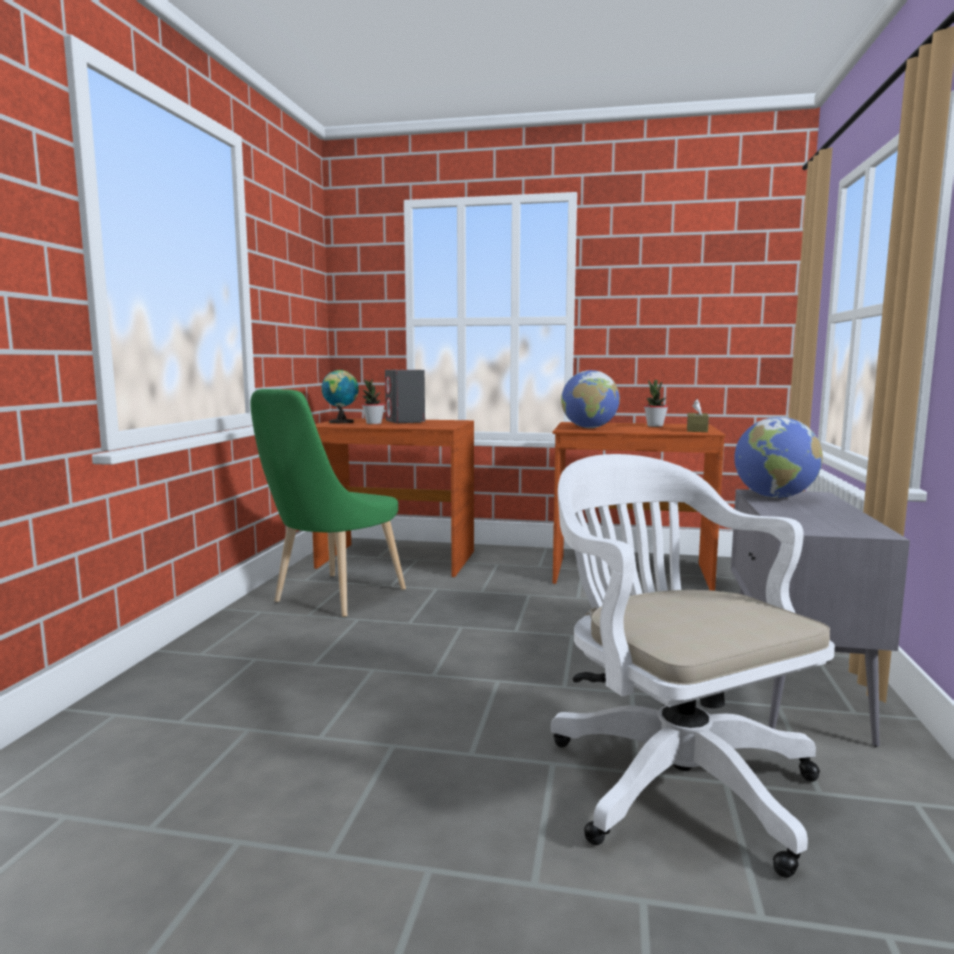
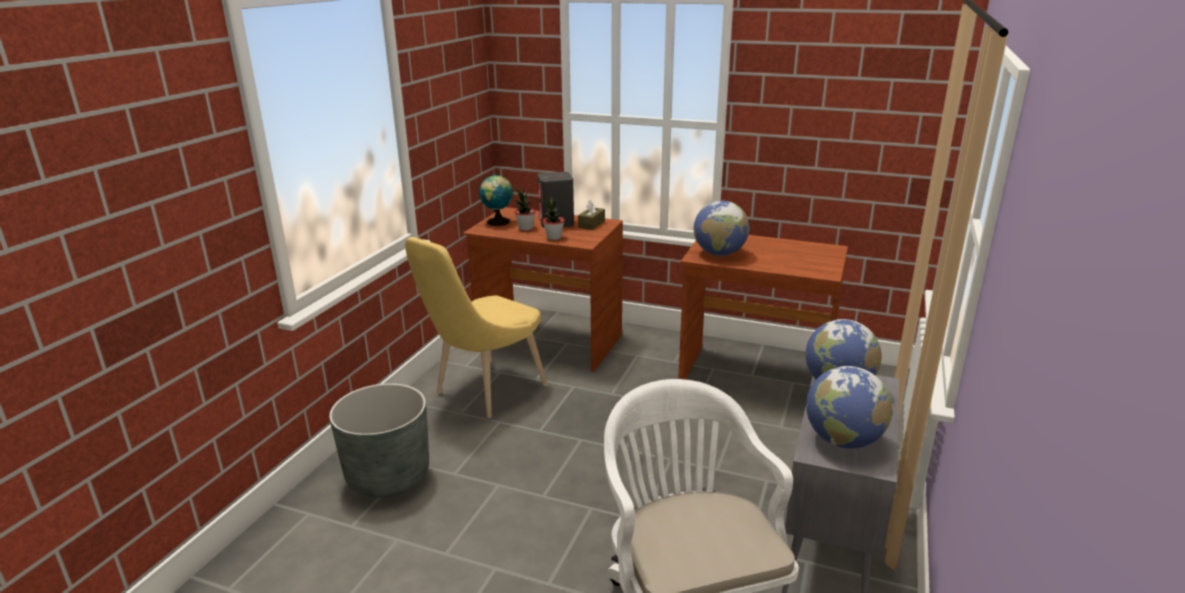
camera: 10 degrees right, 15 degrees up
(225, 672) = (388, 476): none -> grey planter
(333, 598) = (485, 392): green chair -> yellow chair
(655, 426) = (787, 250): potted plant -> potted plant (554, 238)
(697, 430) = (820, 267): brown tissue box -> brown tissue box (591, 224)
(818, 521) = (843, 440): none -> globe

